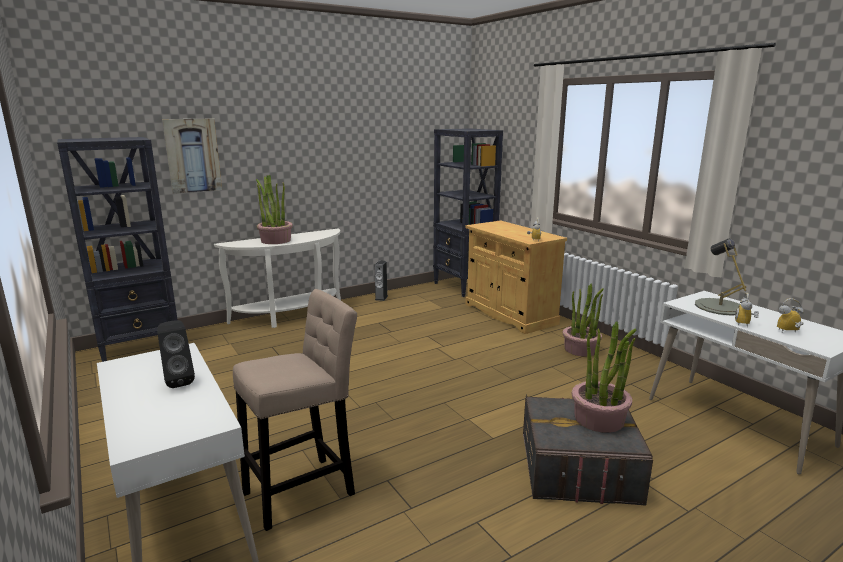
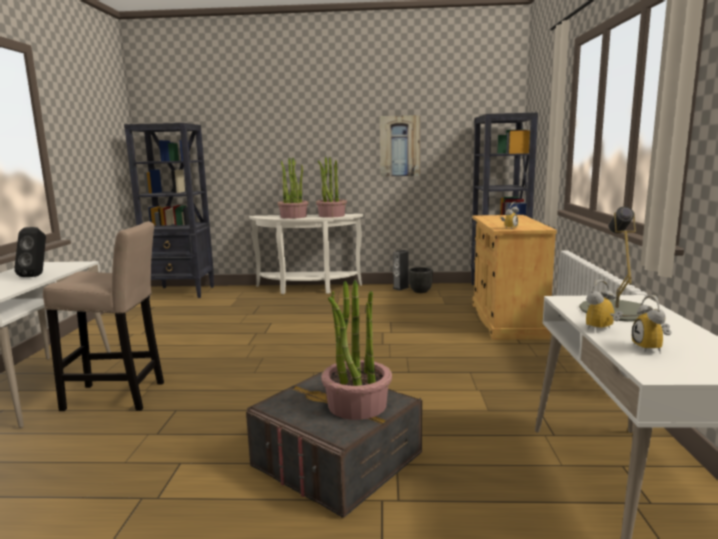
camera: 35 degrees right, 5 degrees down
(192, 155) = (238, 141): picture -> picture (399, 146)
(403, 298) = (420, 291): none -> black planter
(580, 349) = (533, 366): potted plant -> potted plant (331, 215)
(788, 332) = (652, 348): alarm clock -> alarm clock turned 120 degrees counterclockwise

